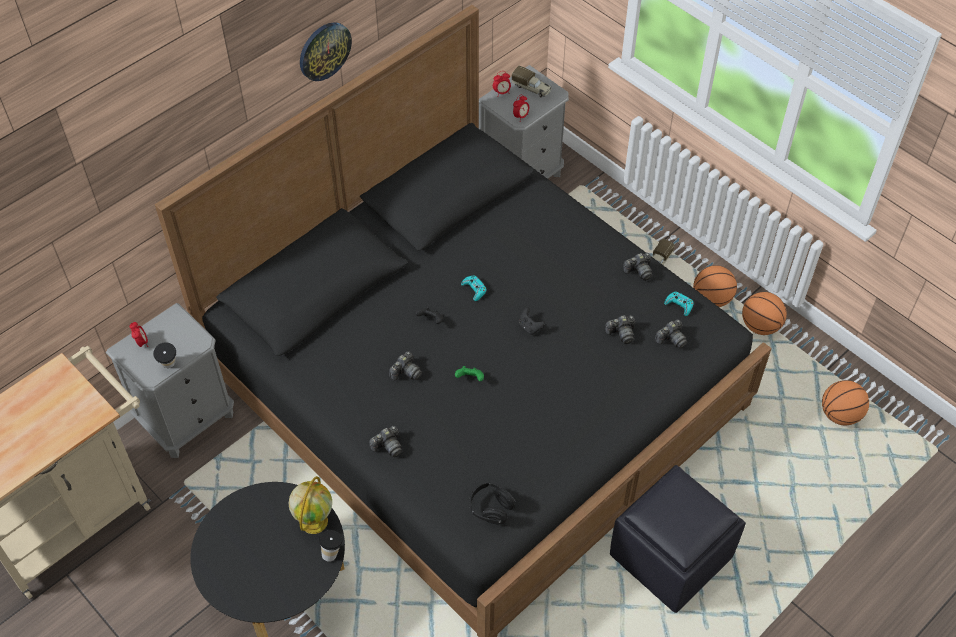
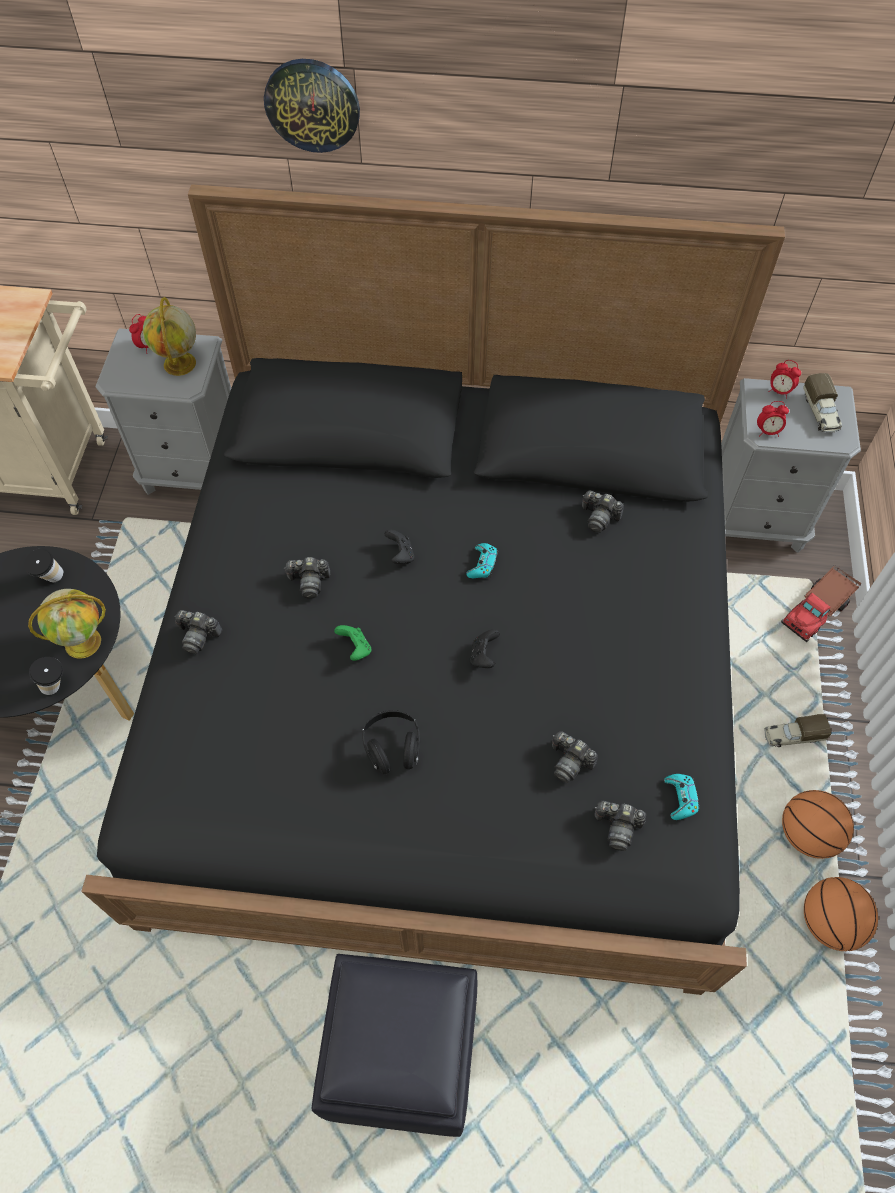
camera: 50 degrees right, 5 degrees up
(169, 366) = (138, 385): cup -> cup (50, 579)
(177, 335) = (180, 364): none -> globe
(324, 50) = (505, 134): wall clock -> wall clock (312, 105)
(491, 509) = (193, 800): black headphones -> black headphones (392, 747)
(600, 196) = (817, 609): none -> toy truck
(639, 271) = (684, 714): camera -> camera (599, 517)
(840, 414) = (798, 1129): basketball -> none

